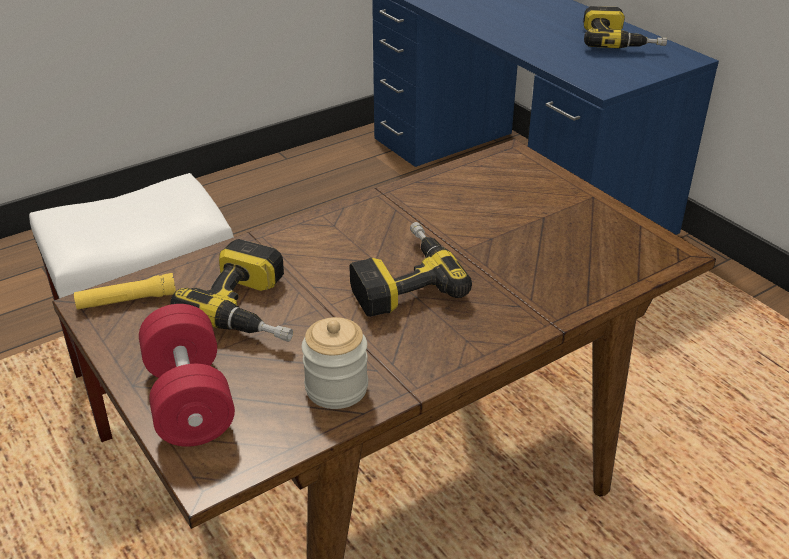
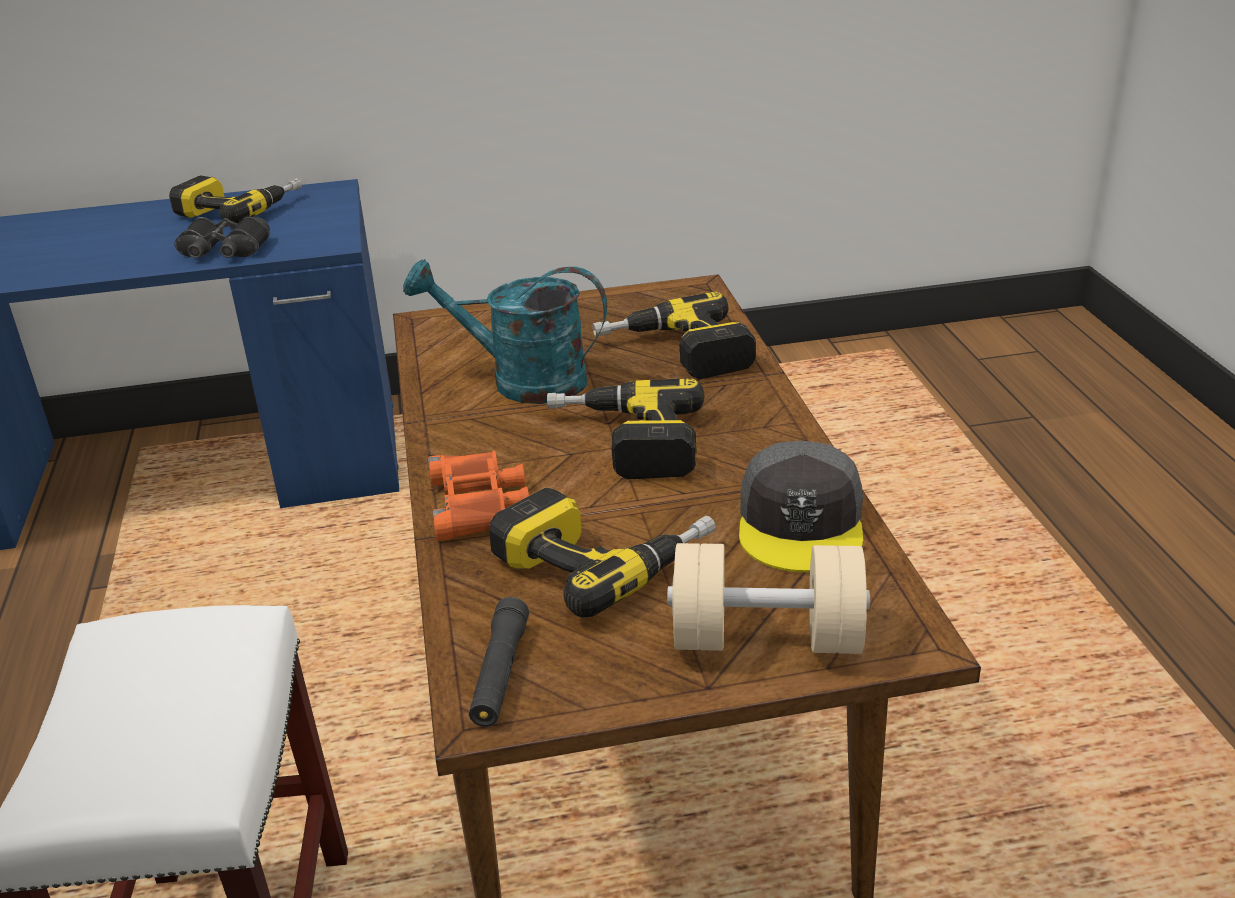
camera: 65 degrees left, 5 degrees down
(127, 300) = (500, 674): yellow flashlight -> black flashlight
(189, 400) = (766, 638): red dumbbell -> beige dumbbell
(295, 242) = (478, 504): none -> orange binoculars
(336, 388) = (801, 523): jar -> grey cap
(457, 214) = (522, 381): none -> turquoise watering can
(550, 270) = (675, 354): none -> power drill
(555, 57) = (224, 251): none -> black binoculars

